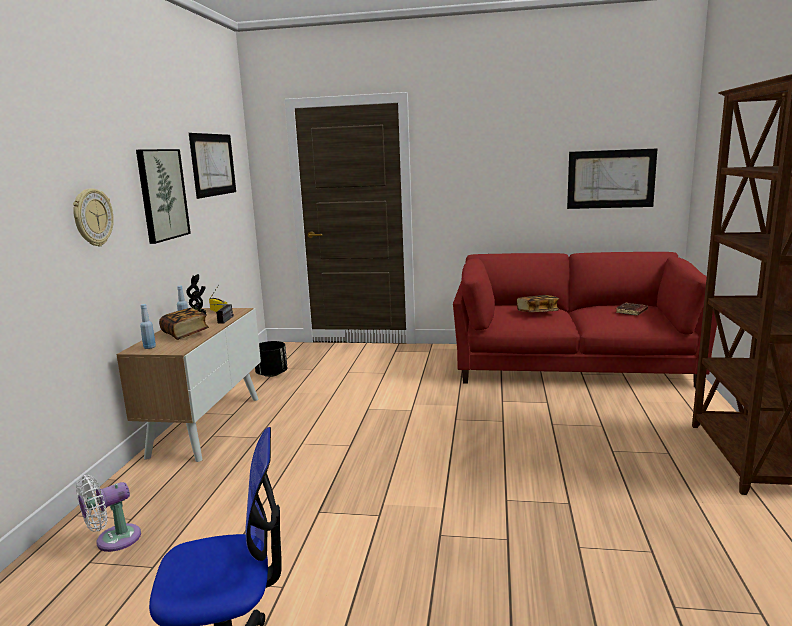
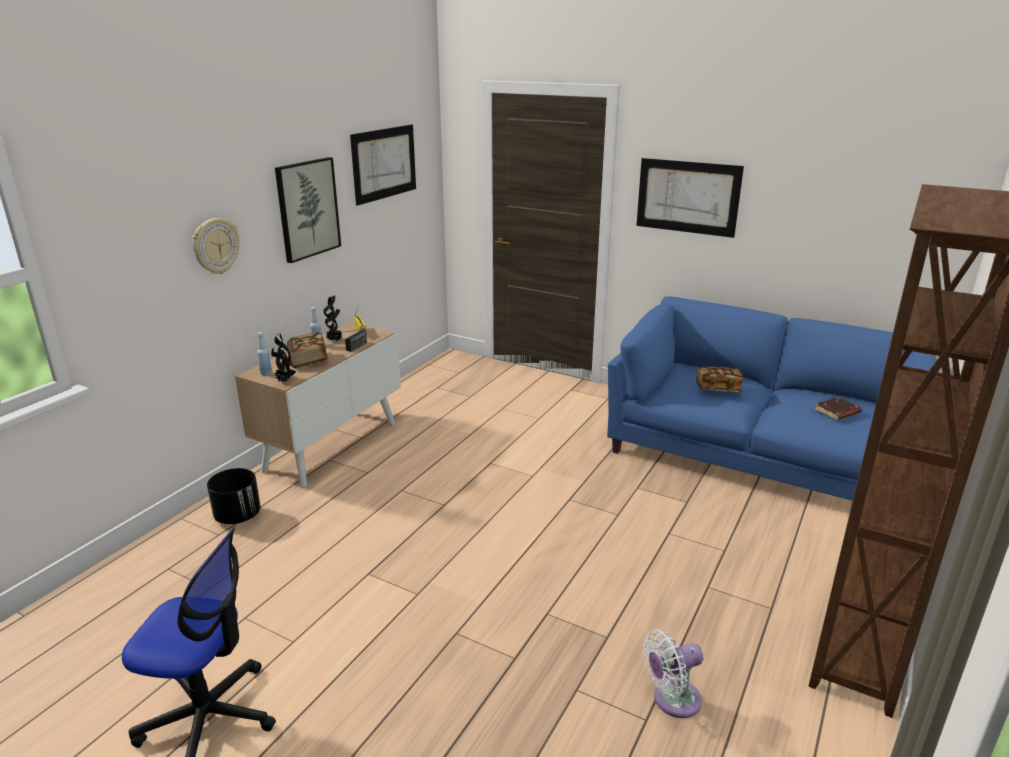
camera: 20 degrees right, 10 degrees up
(113, 540) = (195, 552): white fan -> white fan (672, 700)
(175, 349) = (284, 381): none -> potted plant
(271, 374) = (426, 394): black planter -> black planter (238, 516)
(571, 365) = (758, 455): red sofa -> blue sofa
(611, 179) = (866, 227): picture -> picture (687, 197)

